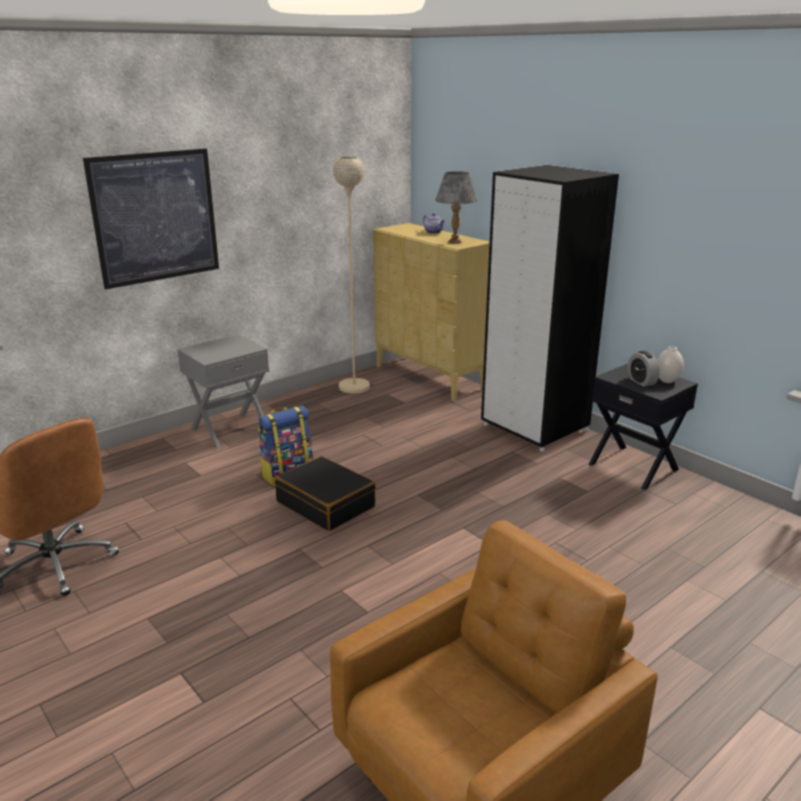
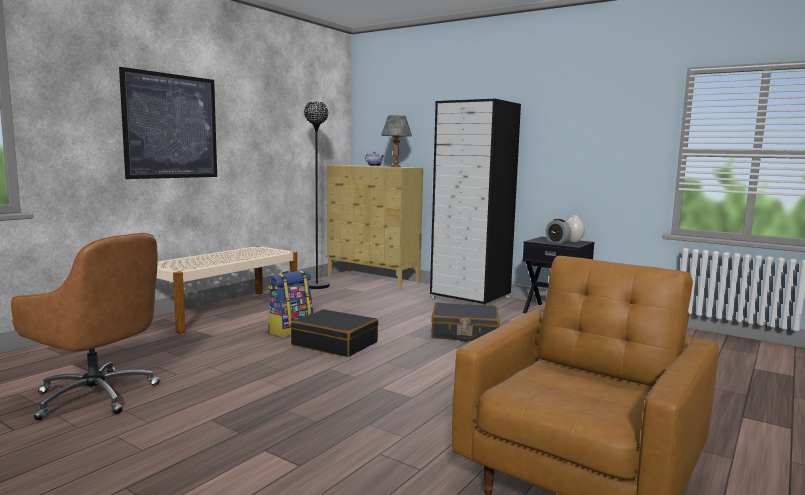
camera: 15 degrees left, 15 degrees down
(230, 429) = (224, 310): grey nightstand -> beige bench
(354, 387) = (316, 286): beige floor lamp -> black floor lamp
(489, 500) = (464, 333): none -> black suitcase

